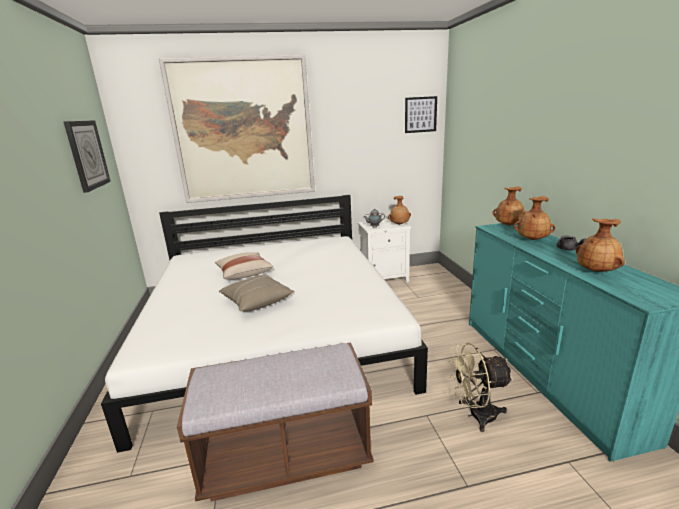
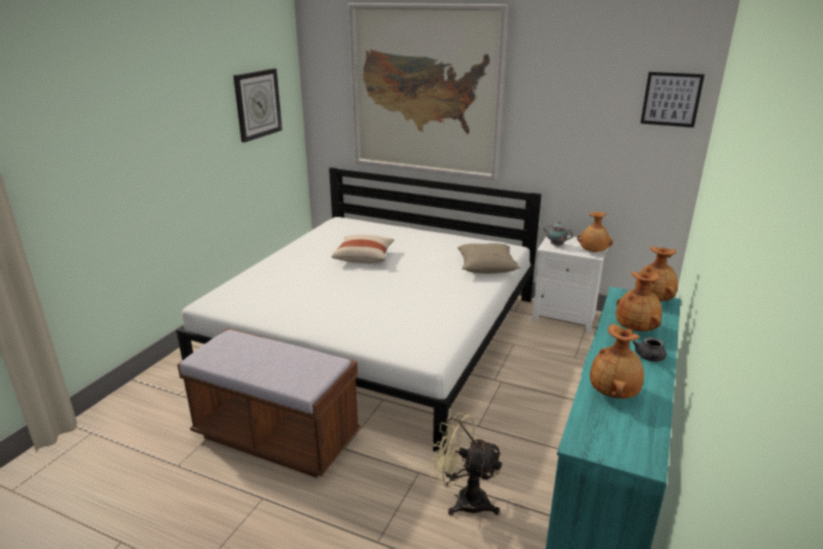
camera: 35 degrees right, 5 degrees up
(257, 301) = (338, 291): beige pillow -> beige pillow (486, 267)

